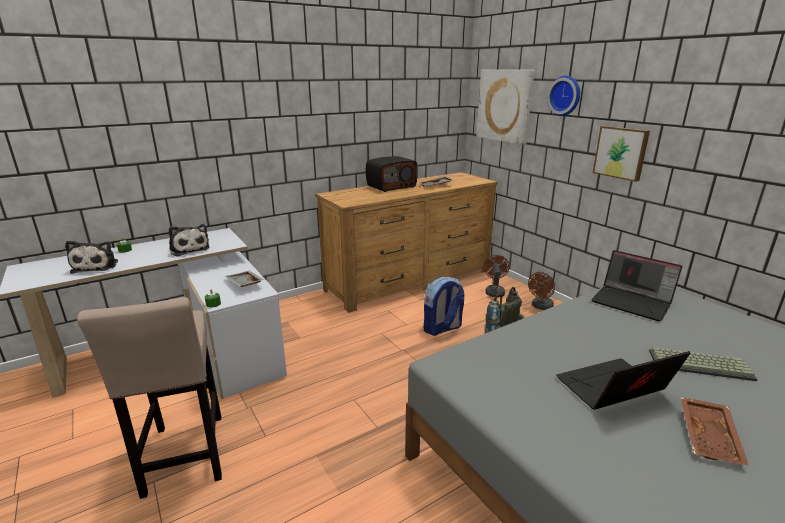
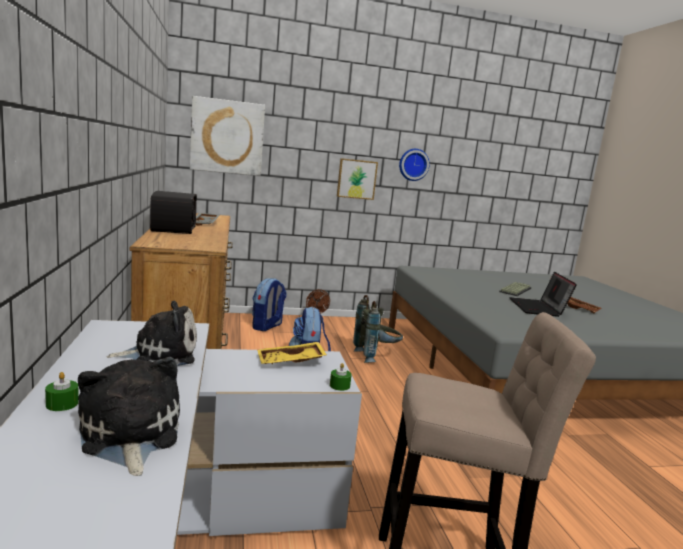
camera: 70 degrees left, 10 degrees down
(97, 266) = (129, 436): plush toy -> plush toy turned 120 degrees counterclockwise
(244, 284) = (290, 362): grey tray -> yellow tray
(494, 291) = (267, 326): brown fan -> backpack
(565, 95) = (301, 132): wall clock -> wall clock (413, 164)
(632, 302) = (439, 277): laptop -> none

